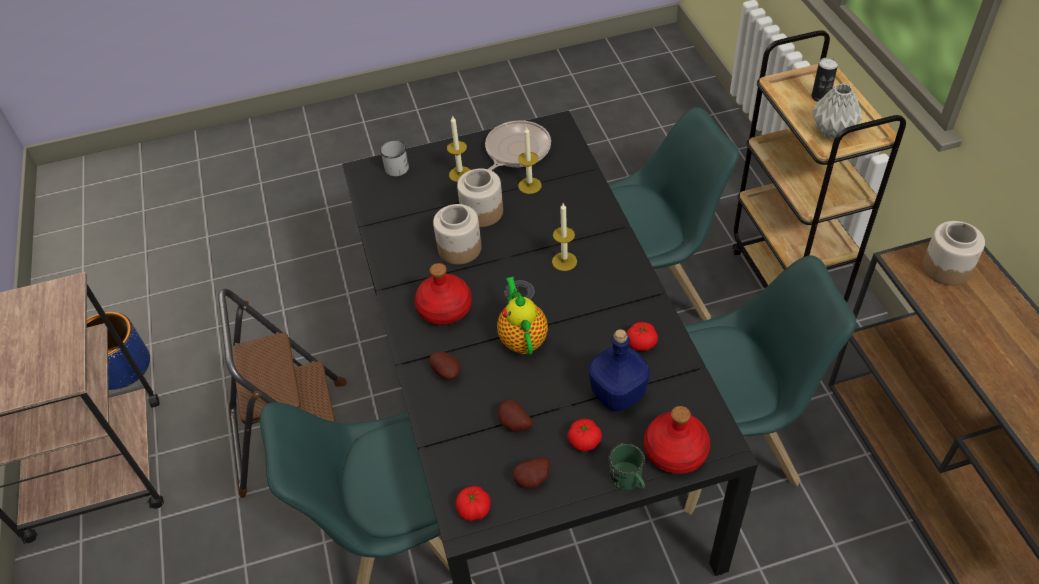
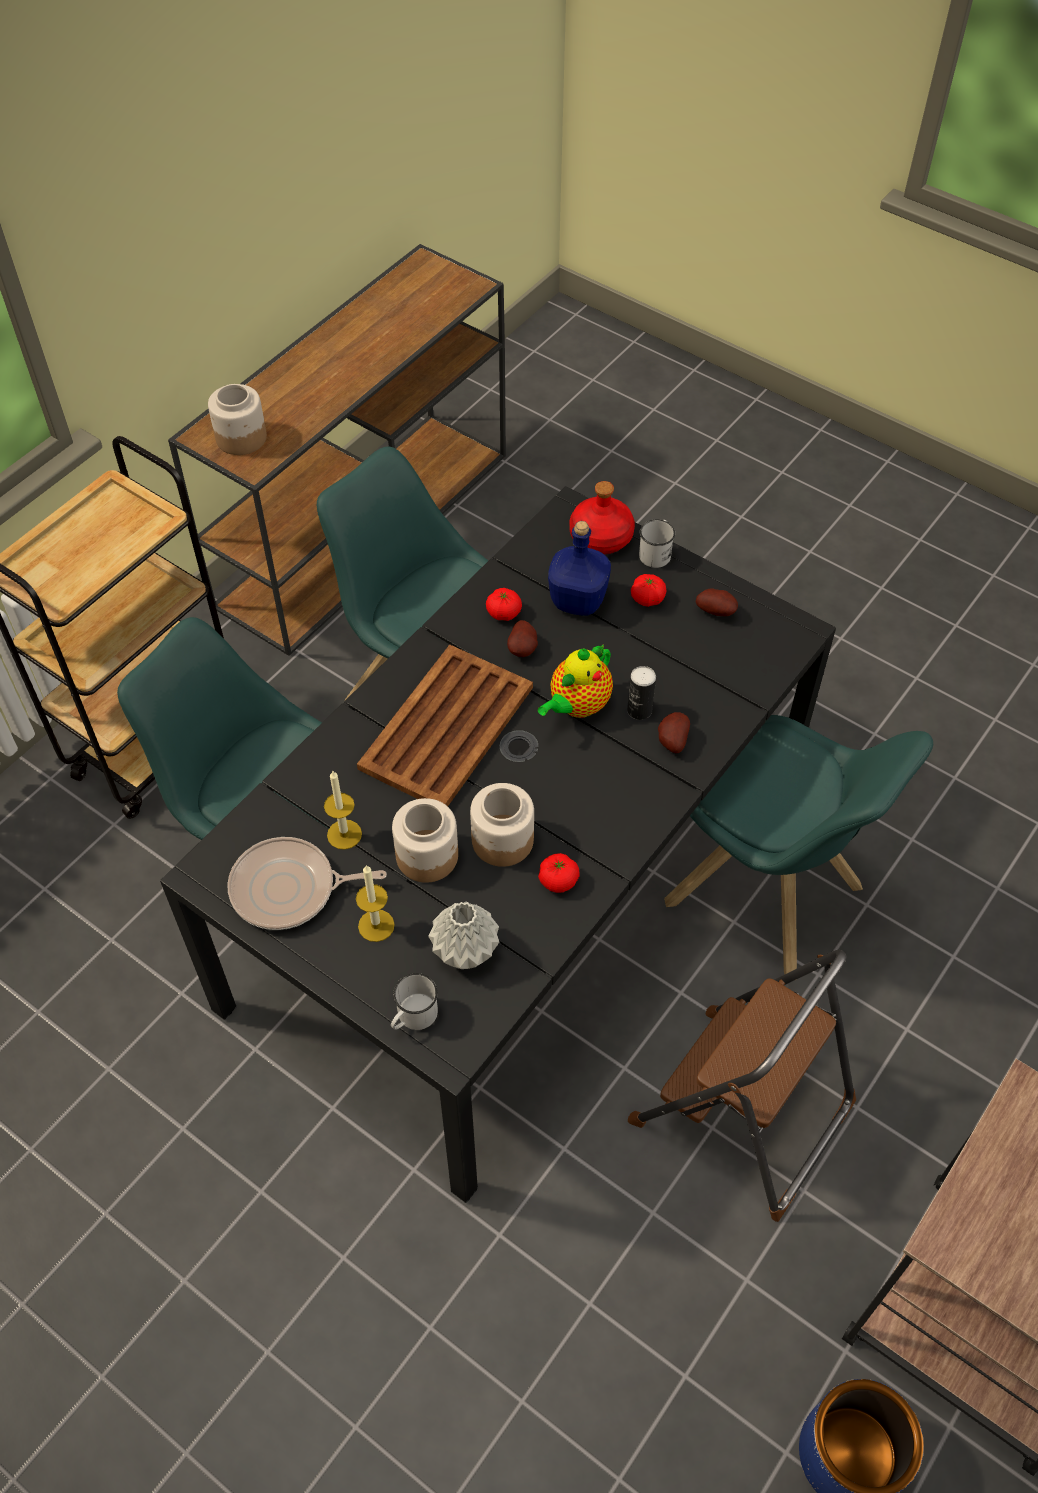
camera: 130 degrees left, 5 degrees up
(445, 309) = (597, 796): red bottle -> none
(474, 509) = (780, 634): tomato -> tomato (558, 880)
(514, 425) = (678, 655): potato -> potato (523, 649)
(564, 261) = (445, 729): candle -> brown tray
(628, 480) = (656, 552): green mug -> white mug
(820, 97) = (61, 558): can -> can (639, 710)
(831, 132) = (127, 527): grey vase -> grey vase (466, 953)

